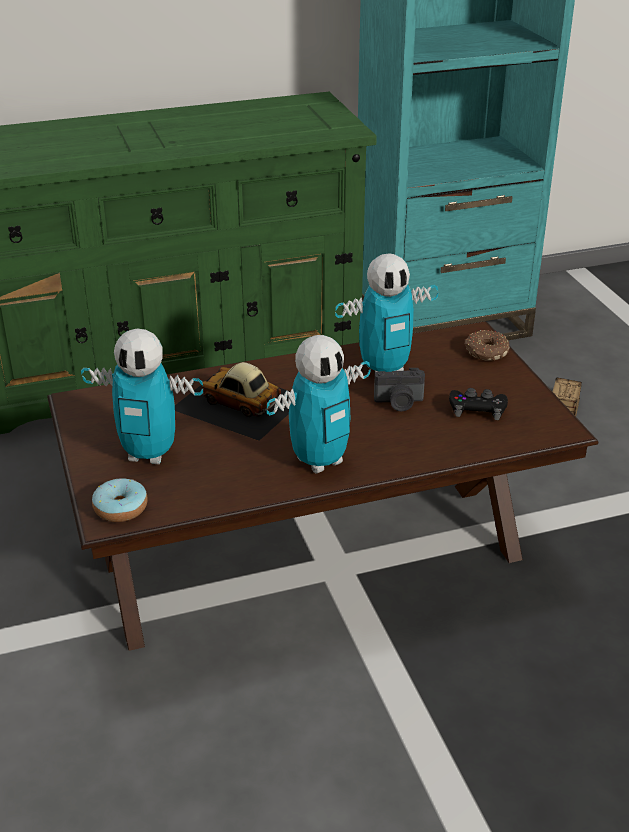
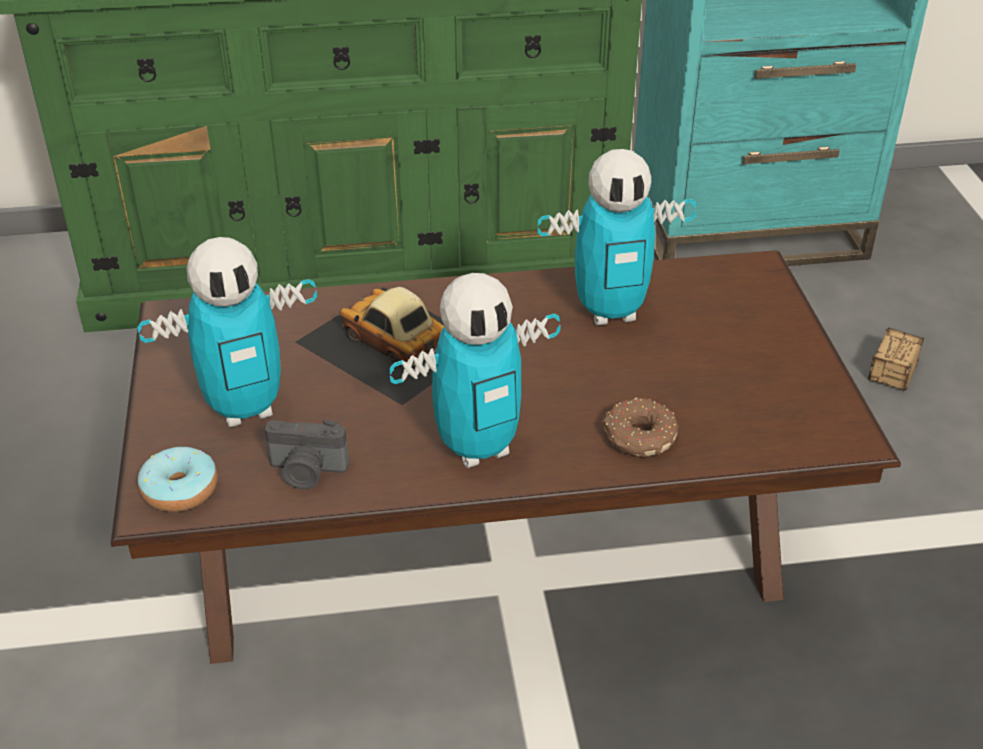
camera: 10 degrees right, 5 degrees up
(149, 454) = (245, 409): toy robot -> toy robot turned 45 degrees counterclockwise
(399, 403) = (617, 367): camera -> camera (306, 472)
(477, 409) = (729, 390): black game controller -> none
(485, 352) = (764, 300): donut -> donut (638, 437)

